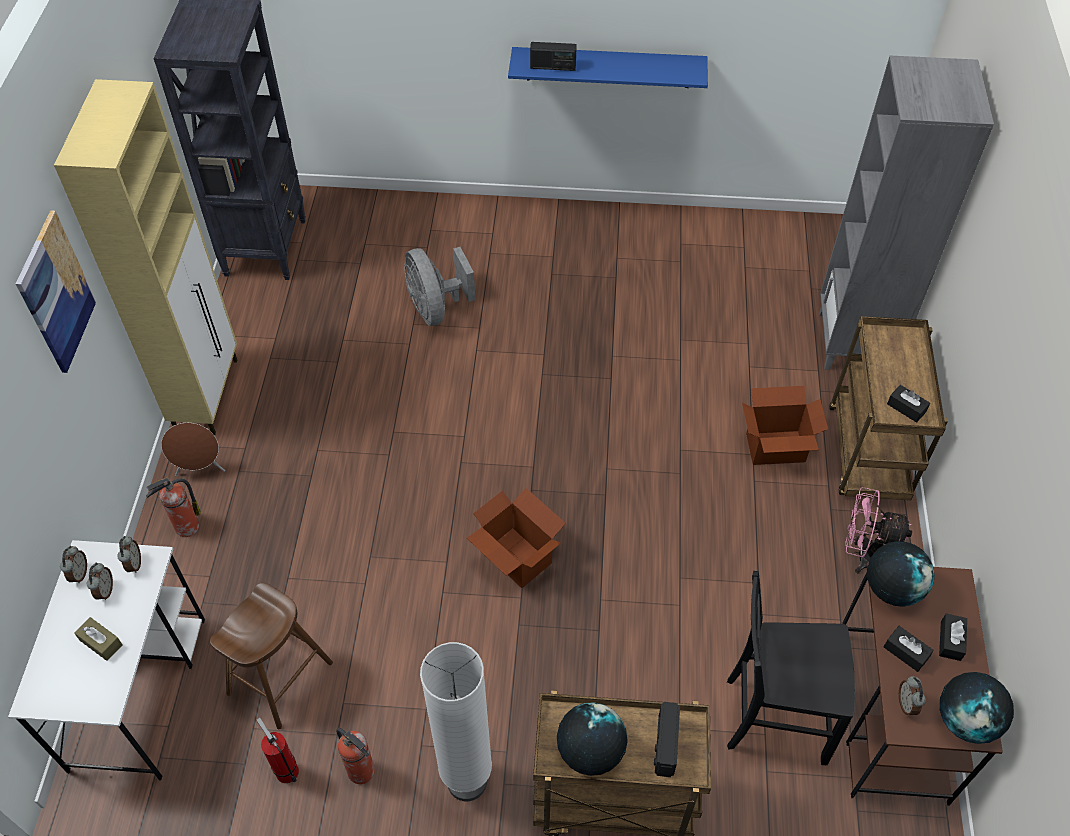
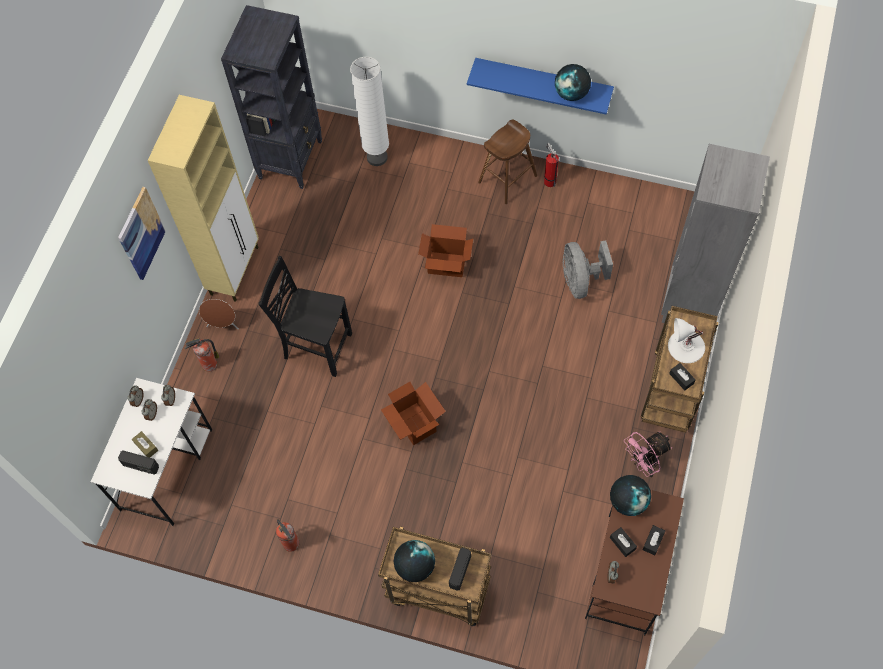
camera: 15 degrees right, 10 degrees up
(280, 677) = (252, 476): brown stool -> brown stool (507, 179)
(285, 769) = (246, 533): fire extinguisher -> fire extinguisher (549, 180)
(436, 308) = (400, 228): grey fan -> grey fan (580, 281)
(467, 781) = (352, 562): white floor lamp -> white floor lamp (377, 157)
(553, 67) = (500, 80): radio -> radio (141, 466)
(773, 717) = (551, 559): black chair -> black chair (316, 346)
(775, 448) = (608, 376): cardboard box -> cardboard box (446, 265)
(863, 554) = (644, 463): pink fan -> pink fan turned 60 degrees counterclockwise
(897, 366) = (686, 346): none -> white table lamp
(966, 720) = (644, 592): globe -> globe (571, 94)

